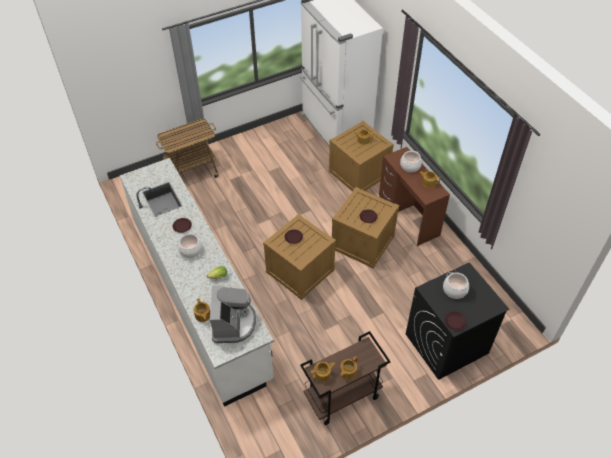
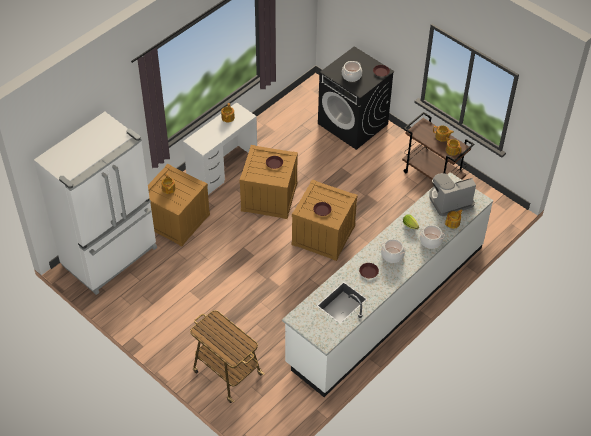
camera: 110 degrees left, 0 degrees up
(409, 216) = (222, 170): brown desk -> white desk
(410, 166) = (210, 134): cooking pot -> cooking pot (430, 241)

